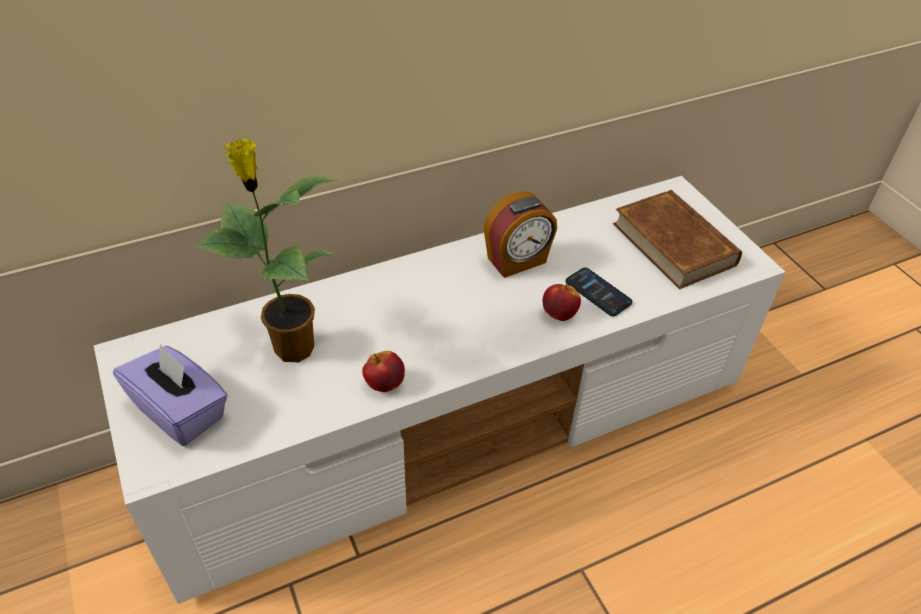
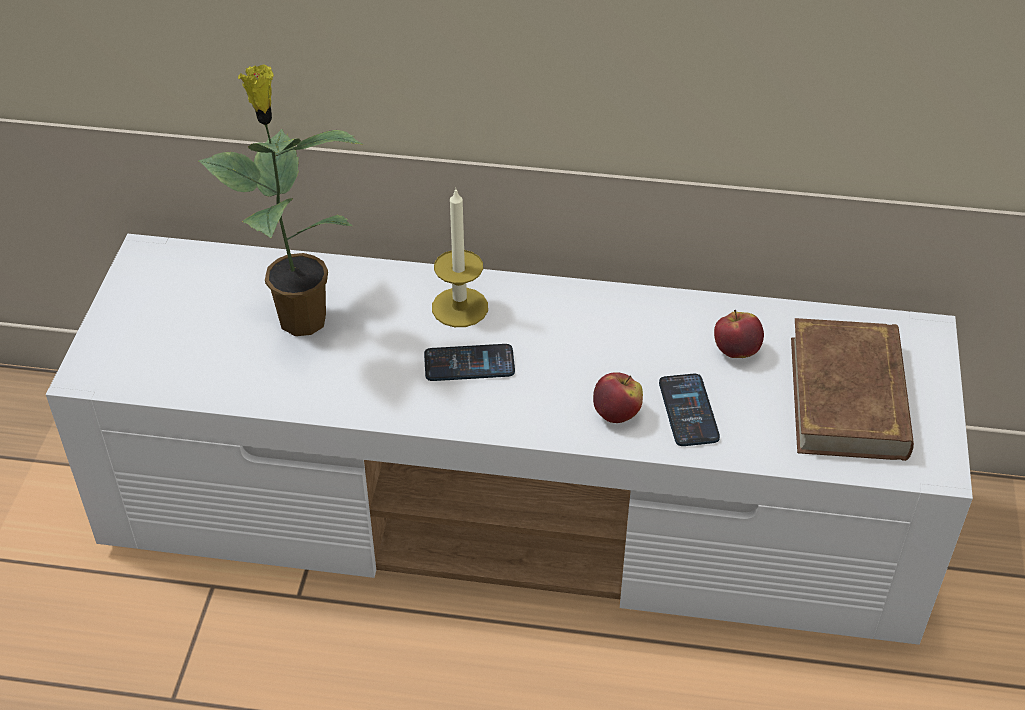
camera: 35 degrees right, 0 degrees up
(181, 411) = (153, 332): purple tissue box -> none
(384, 384) = (359, 398): apple -> apple (736, 351)
(399, 291) = (460, 307): none -> candle
(439, 325) = (469, 364): none -> phone
(517, 261) = (625, 332): alarm clock -> none

